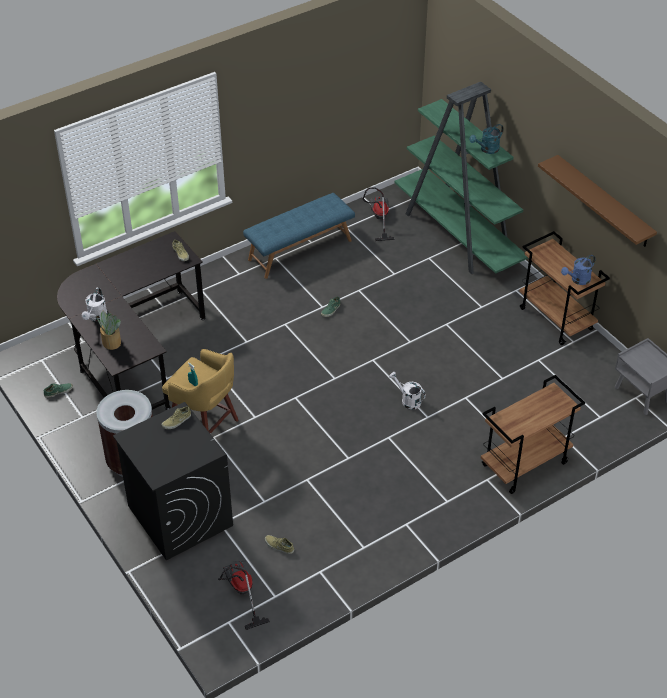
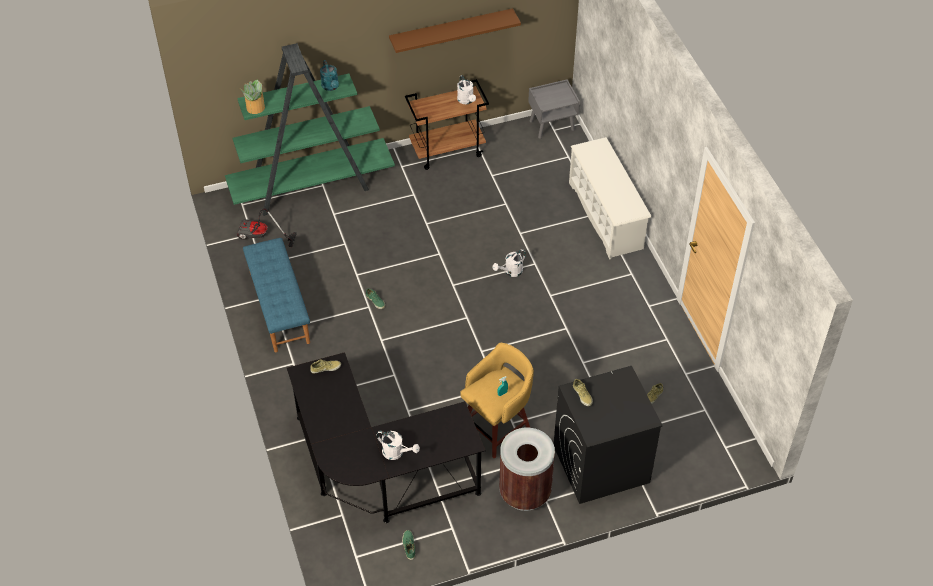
camera: 75 degrees left, 5 degrees up
(111, 342) = (437, 444): potted plant -> potted plant (255, 108)
(241, 592) = (696, 433): vacuum cleaner -> none
(524, 465) = (606, 216): brown cart -> white shoe rack
(578, 280) = (466, 101): blue watering can -> white watering can

